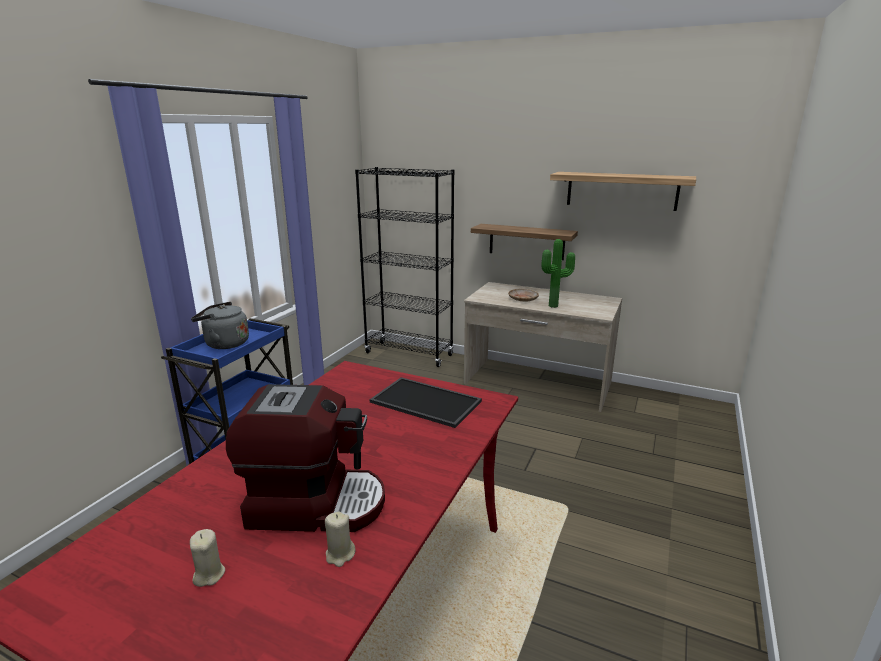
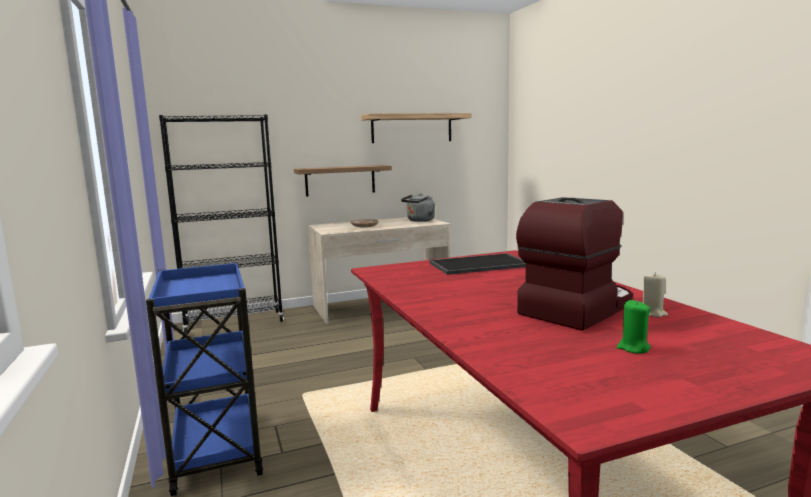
camera: 45 degrees left, 10 degrees down
(209, 574) = (633, 348): beige candle -> green candle
(224, 344) = (191, 290): grey kettle -> grey kettle (419, 220)
(554, 306) = (397, 225): potted plant -> none

